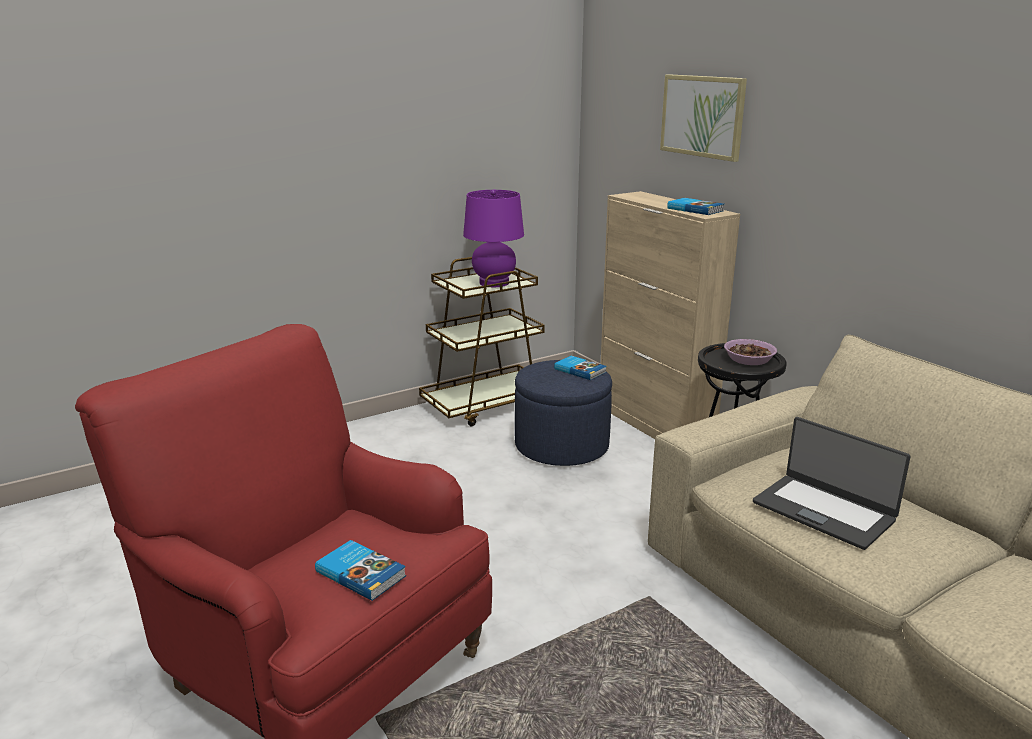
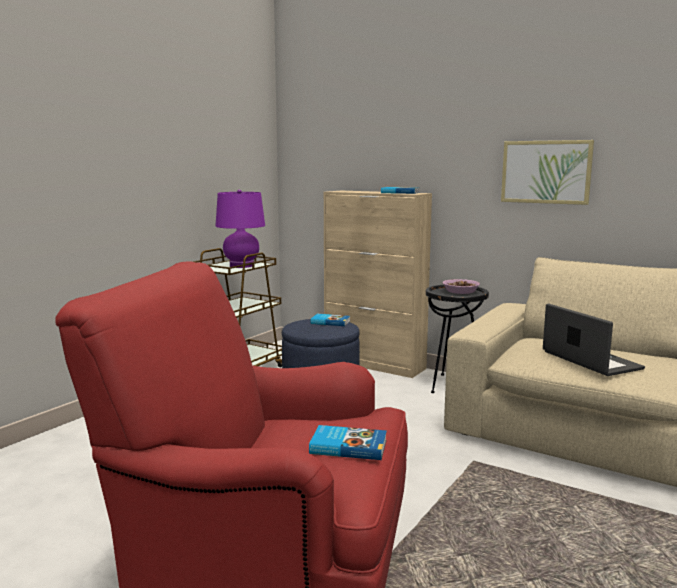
camera: 25 degrees left, 10 degrees down
(702, 116) = (392, 129): picture -> picture (546, 172)
(824, 510) = (590, 360): laptop -> laptop turned 135 degrees counterclockwise

